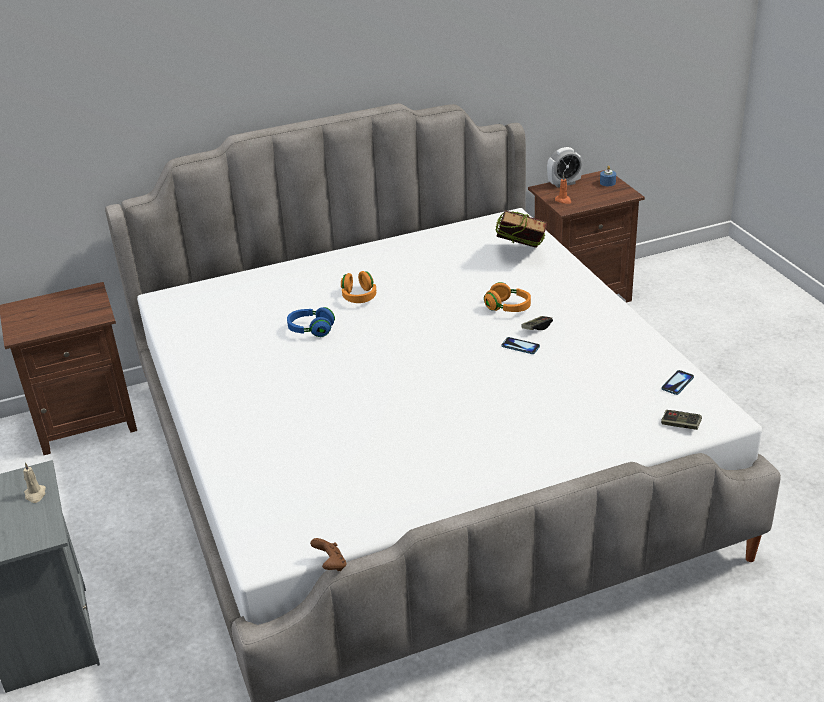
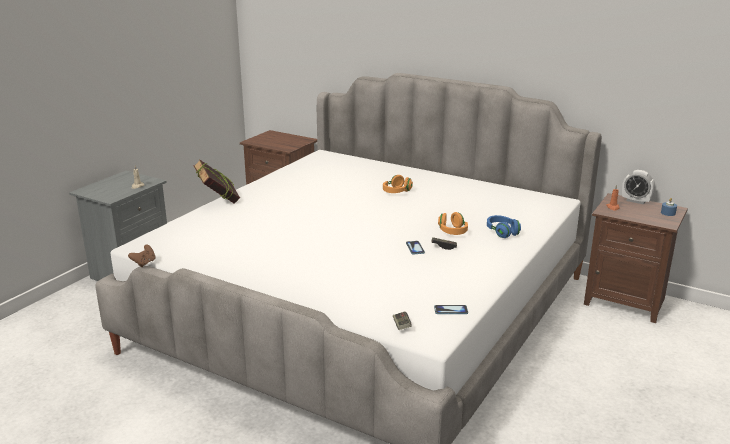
camera: 50 degrees right, 10 degrees down
(311, 330) = (346, 192): blue headphones -> blue headphones (502, 232)
(520, 255) = (520, 216): book -> book (218, 202)

